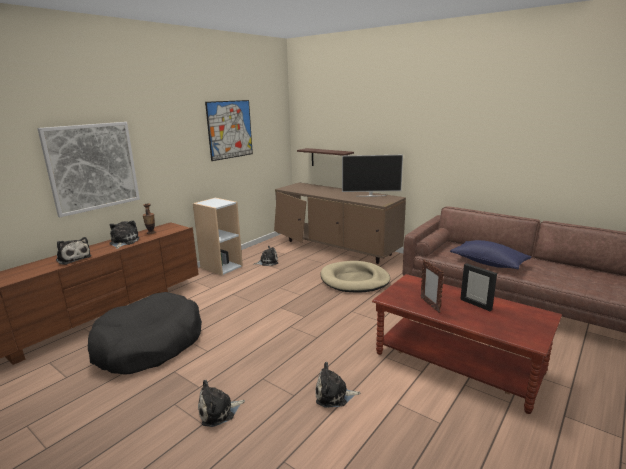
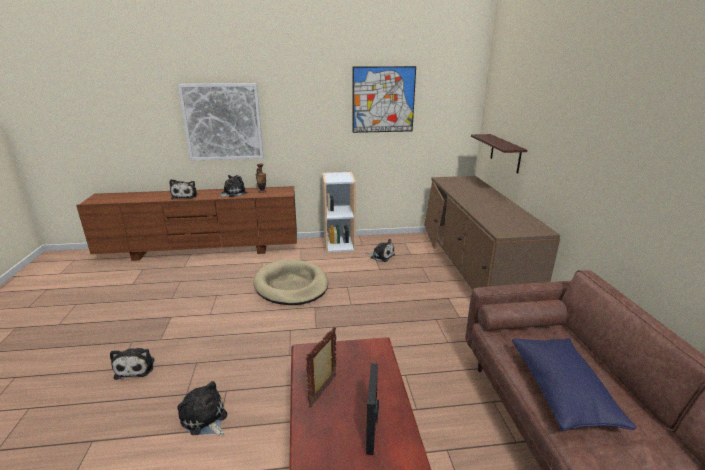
camera: 45 degrees right, 5 degrees up
(149, 344) = (194, 286): black dog bed -> none
(218, 411) = (136, 367): plush toy -> plush toy turned 120 degrees counterclockwise
(354, 280) = (427, 317): beige dog bed -> beige dog bed (291, 285)
(371, 196) = (515, 217): television -> none

